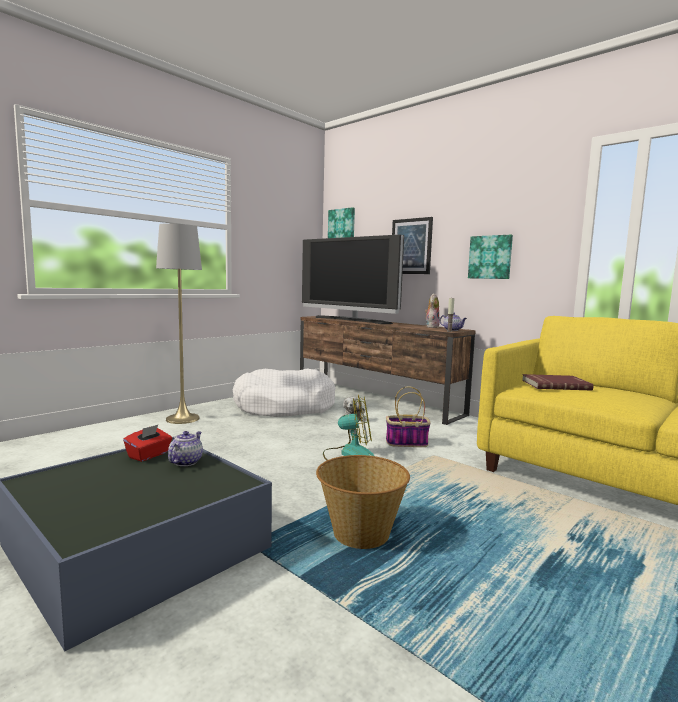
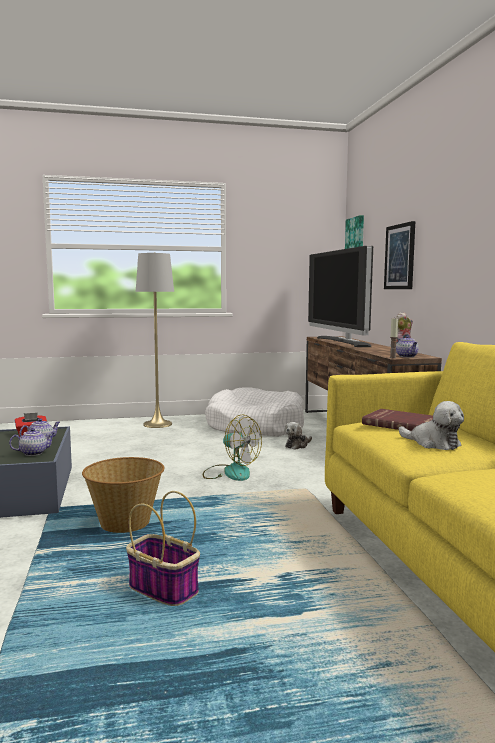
camera: 35 degrees right, 0 degrees up
(213, 478) = (34, 453): none -> teapot
(406, 443) = (303, 474): basket -> basket (162, 589)
(490, 257) = (456, 267): picture -> none
(618, 397) = (433, 443): none -> plush toy

